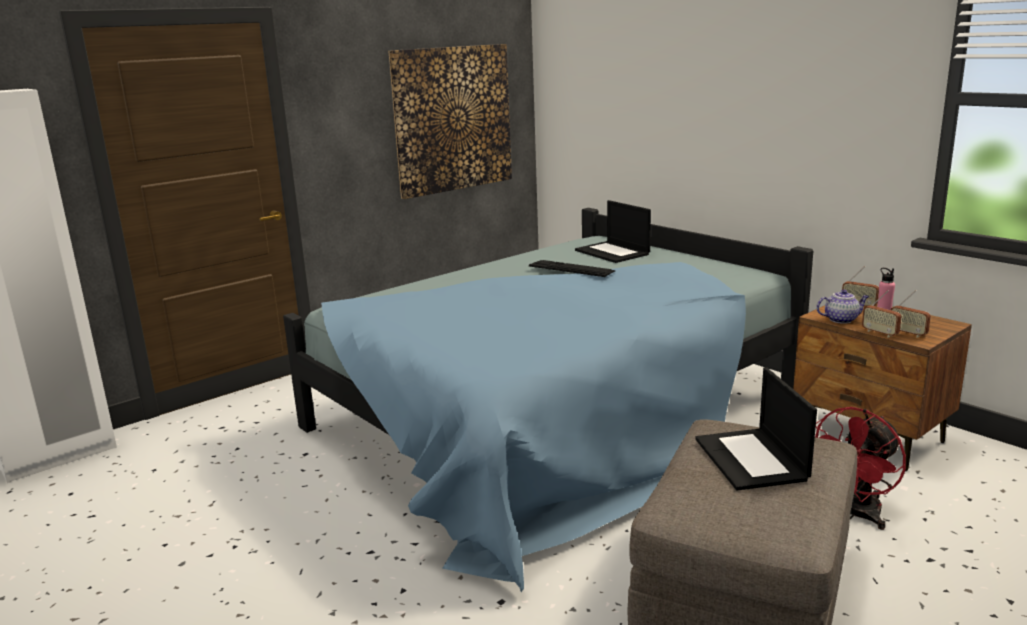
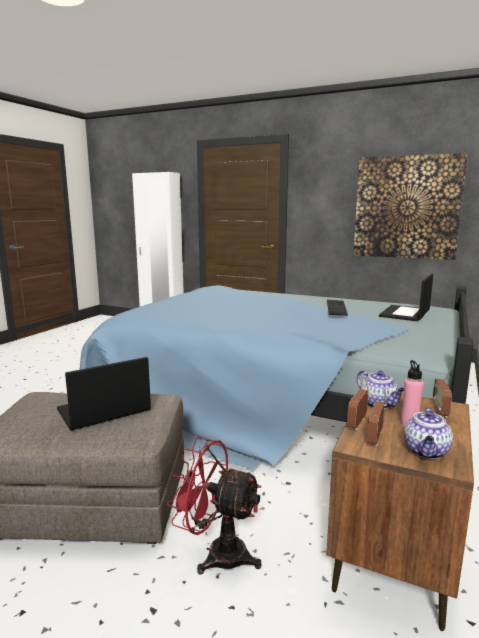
camera: 65 degrees right, 5 degrees down
(930, 325) = (426, 452): none -> teapot

